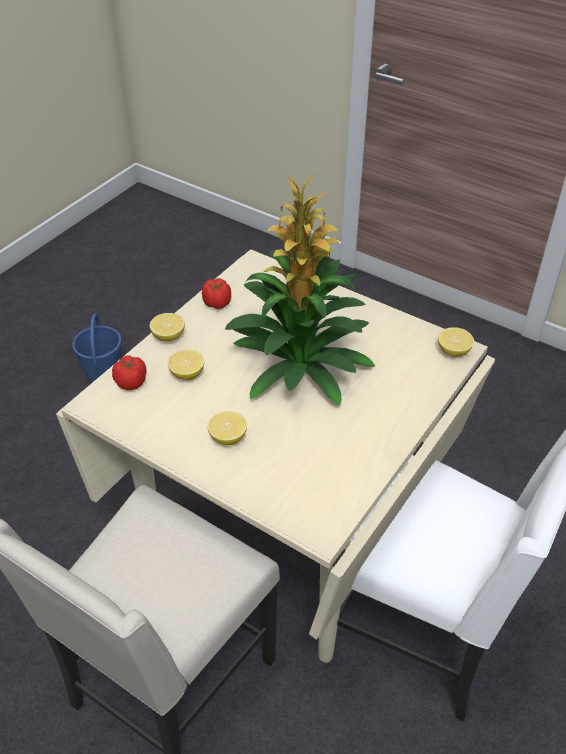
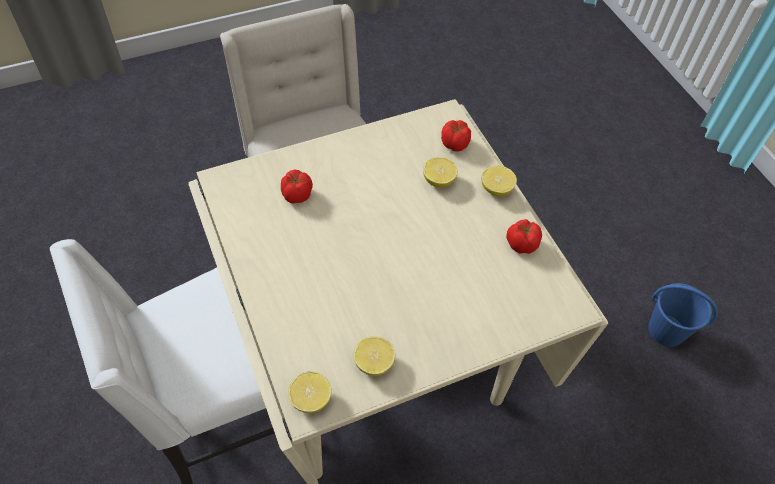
camera: 120 degrees right, 10 degrees up
(228, 437) = (349, 172): lemon -> lemon (374, 363)
(288, 460) = (296, 195): none -> tomato
(299, 364) = (392, 260): potted plant -> none

